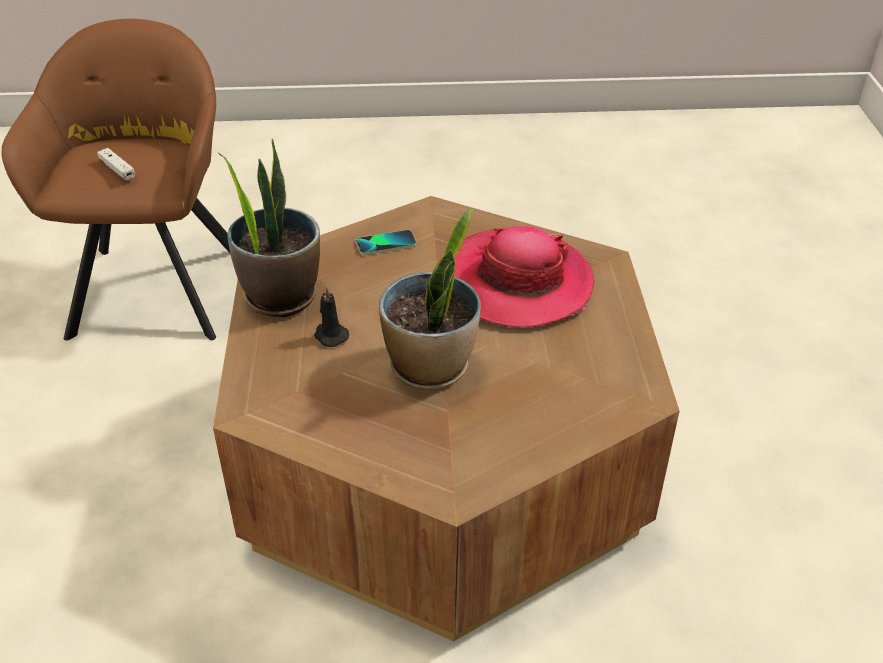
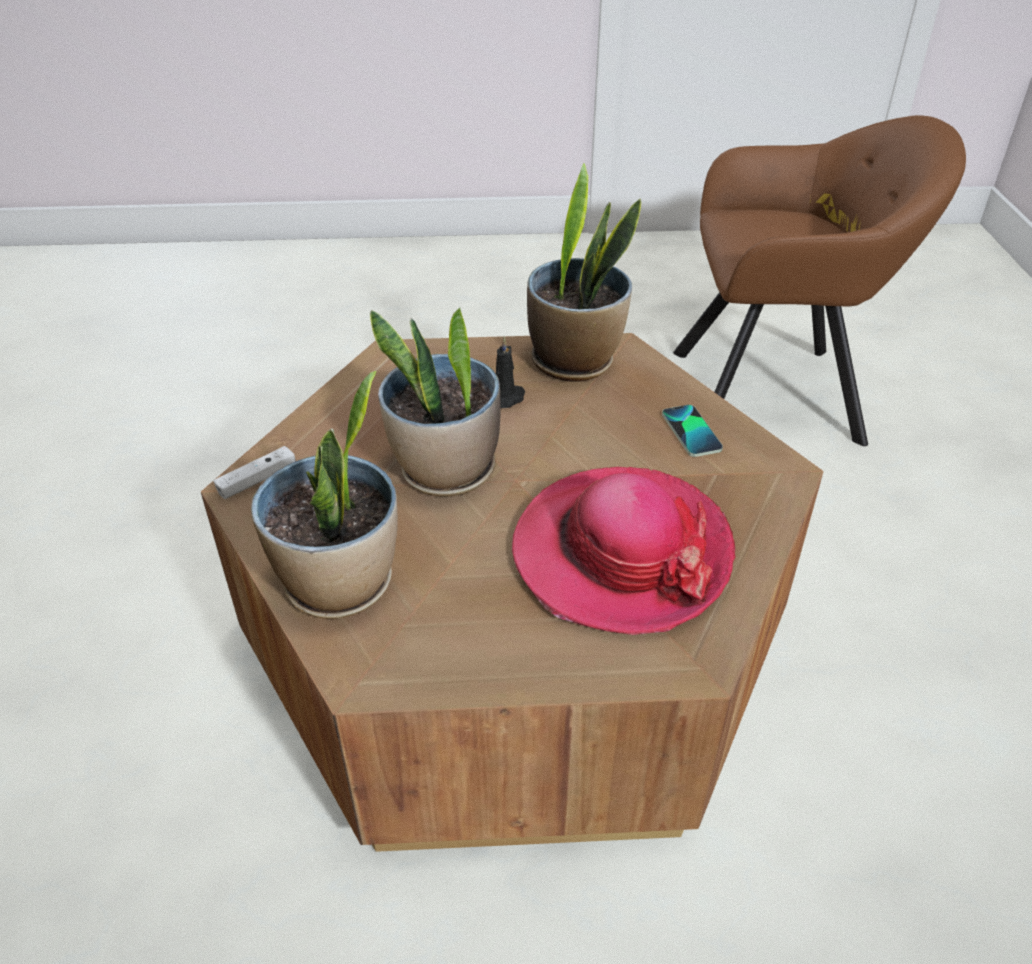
camera: 90 degrees right, 0 degrees up
(117, 169) = (769, 235): white game controller -> white game controller (257, 479)
(564, 417) = (340, 585): none -> potted plant

